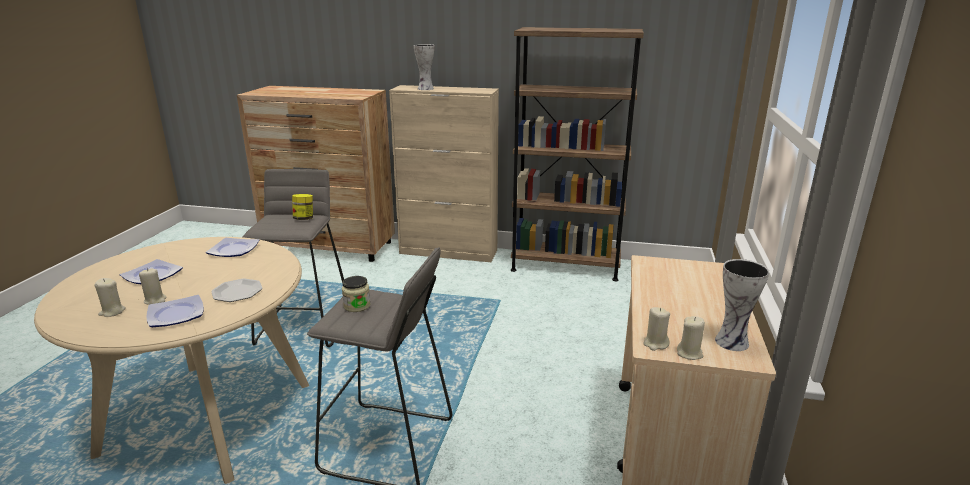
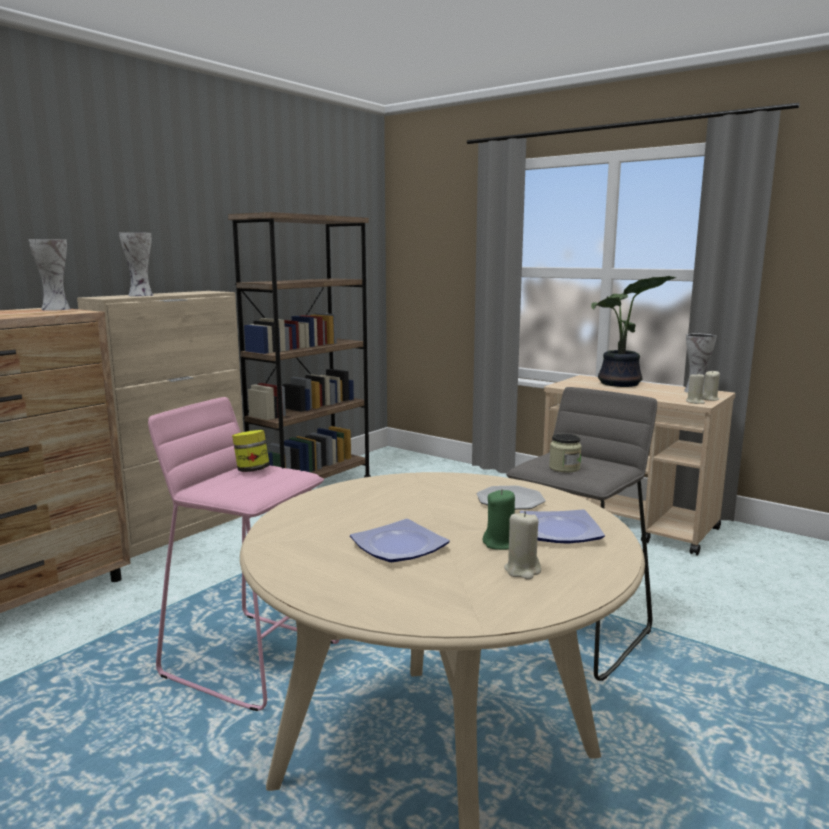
camera: 65 degrees left, 10 degrees down
(155, 300) = (500, 544): beige candle -> green candle
(234, 250) = (355, 498): plate -> none
(304, 327) = (252, 658): grey stool -> pink stool
(367, 92) = (54, 309): none -> vase
(707, 291) = (620, 384): none -> potted plant

